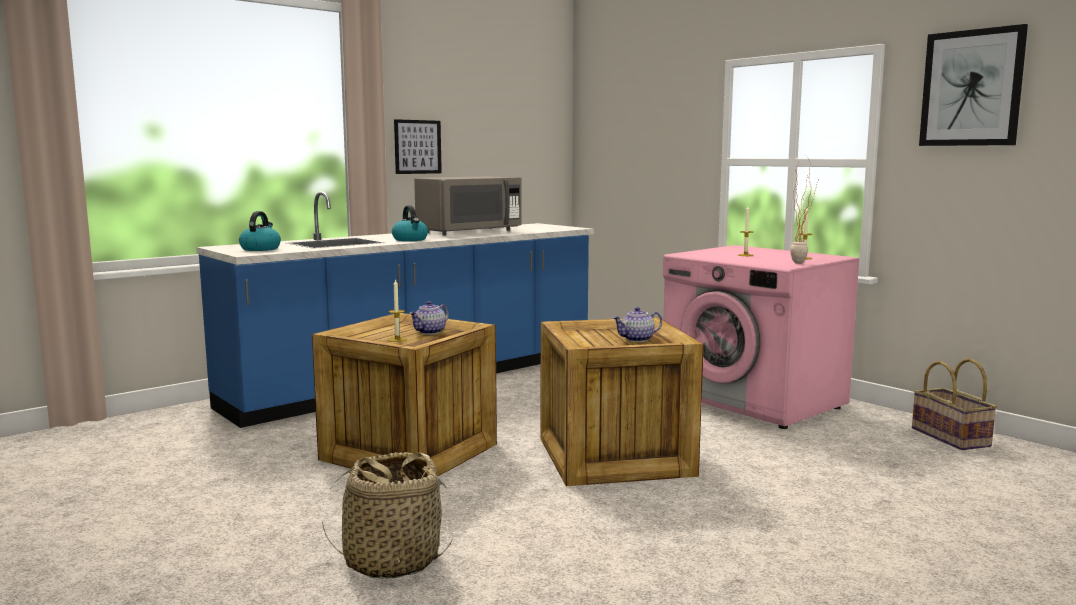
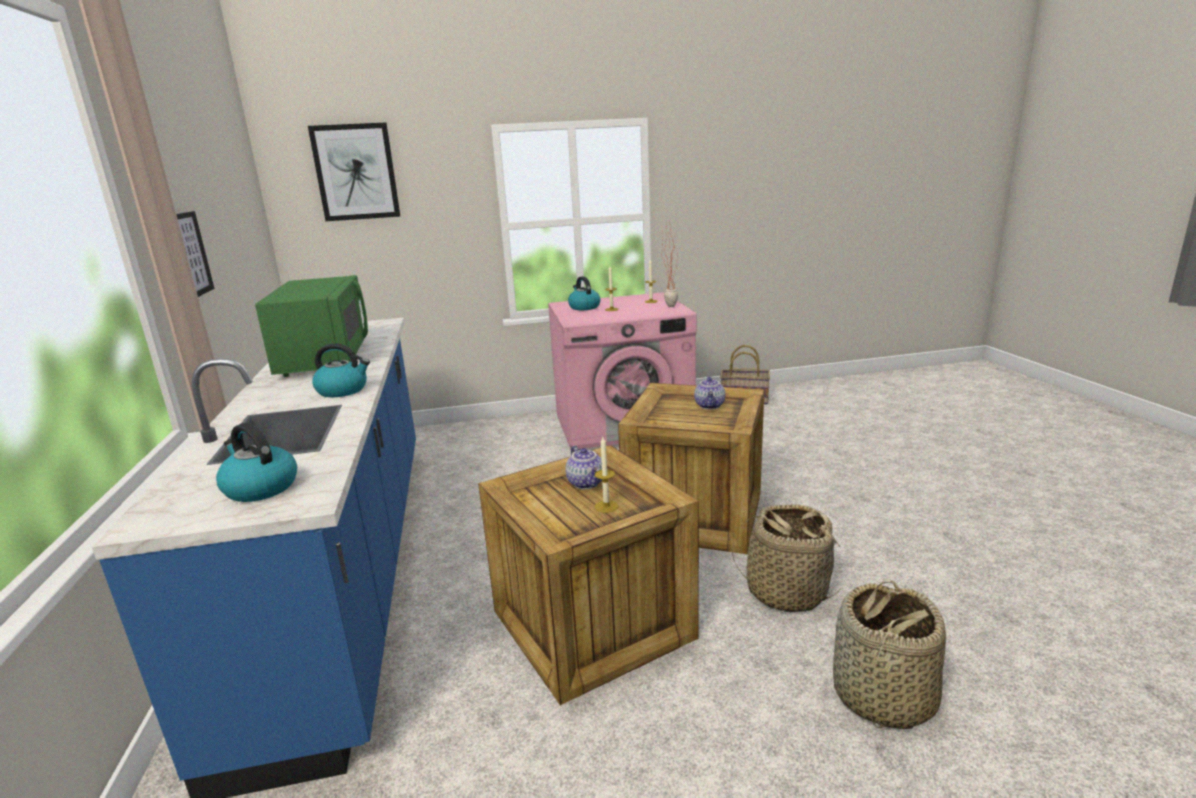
camera: 60 degrees left, 10 degrees up
(469, 232) = (325, 359): grey microwave -> green microwave
(517, 508) = (786, 592): none -> basket
(736, 250) = (584, 307): none -> kettle
(971, 88) = (715, 155): picture -> picture (356, 172)

